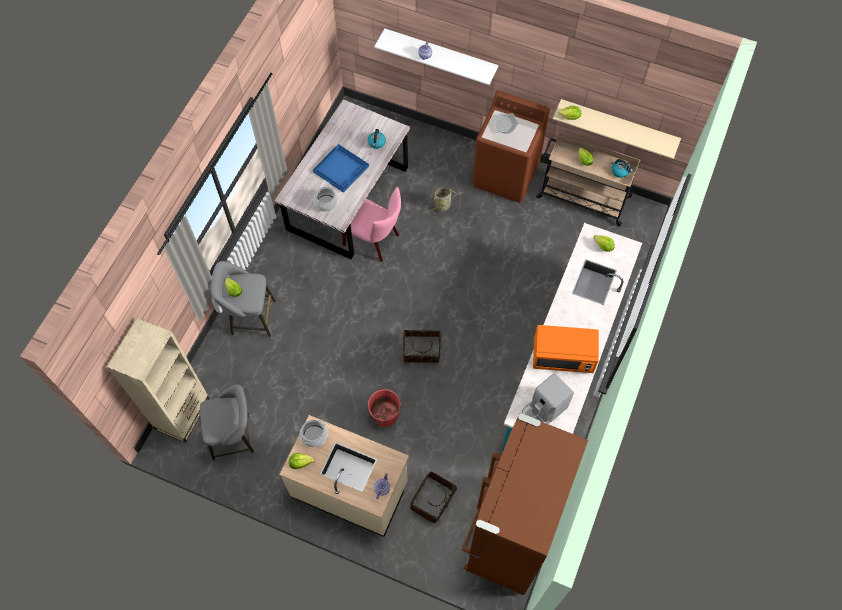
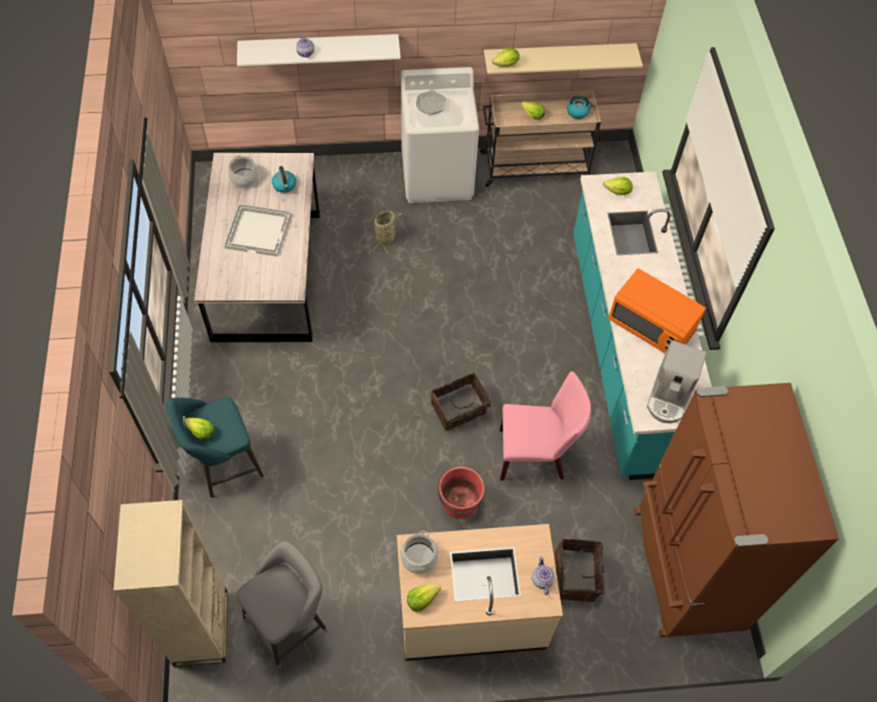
camera: 30 degrees left, 5 degrees down
(250, 317) = (223, 465): grey stool -> turquoise stool
(326, 203) = (263, 277): cooking pot -> cooking pot (244, 178)
(341, 169) = (259, 231): blue tray -> white tray
(375, 240) = (329, 308): pink chair -> pink chair (536, 454)
(506, 175) = (437, 176): brown washing machine -> white washing machine
(563, 356) = (651, 326): orange microwave -> orange microwave turned 60 degrees clockwise

